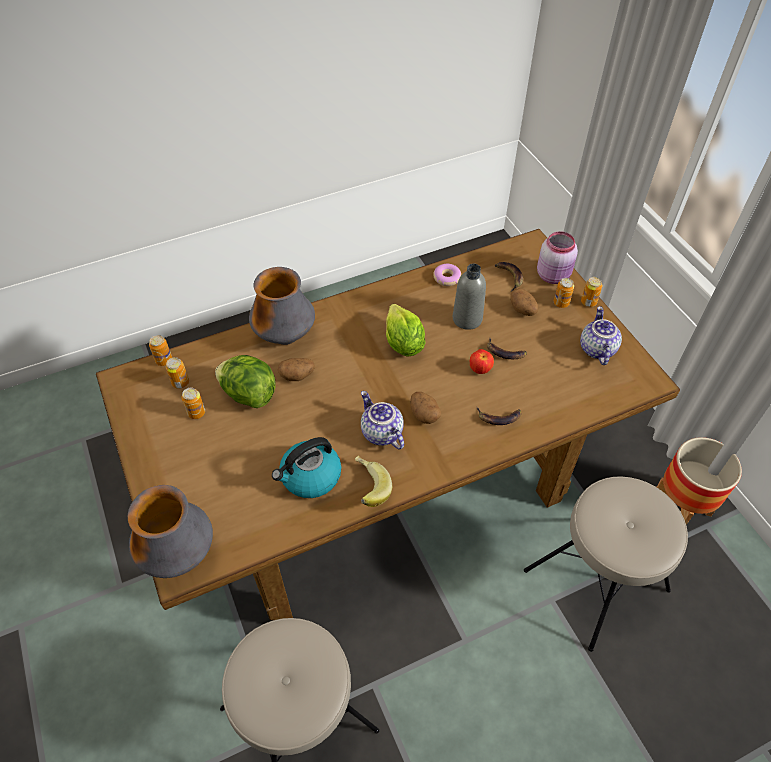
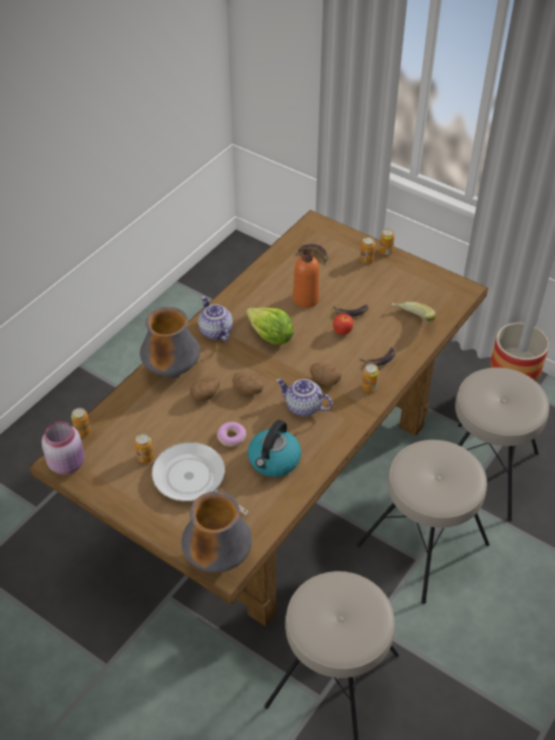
camera: 30 degrees left, 5 degrees down
(180, 382) = (112, 442): can -> can (369, 387)
(220, 457) = (192, 480): none -> frying pan
(248, 394) = (177, 425): lettuce -> none
(367, 489) = (322, 449): banana -> banana (411, 321)
(447, 278) = (267, 275): donut -> donut (231, 437)
(467, 319) = (305, 299): grey bottle -> orange bottle
(480, 628) = (424, 545): none -> beige stool
(523, 310) = (342, 276): potato -> potato (248, 390)
(554, 275) = (347, 241): pink jar -> pink jar (68, 463)
(596, 349) = (414, 283): teapot -> teapot (215, 331)

